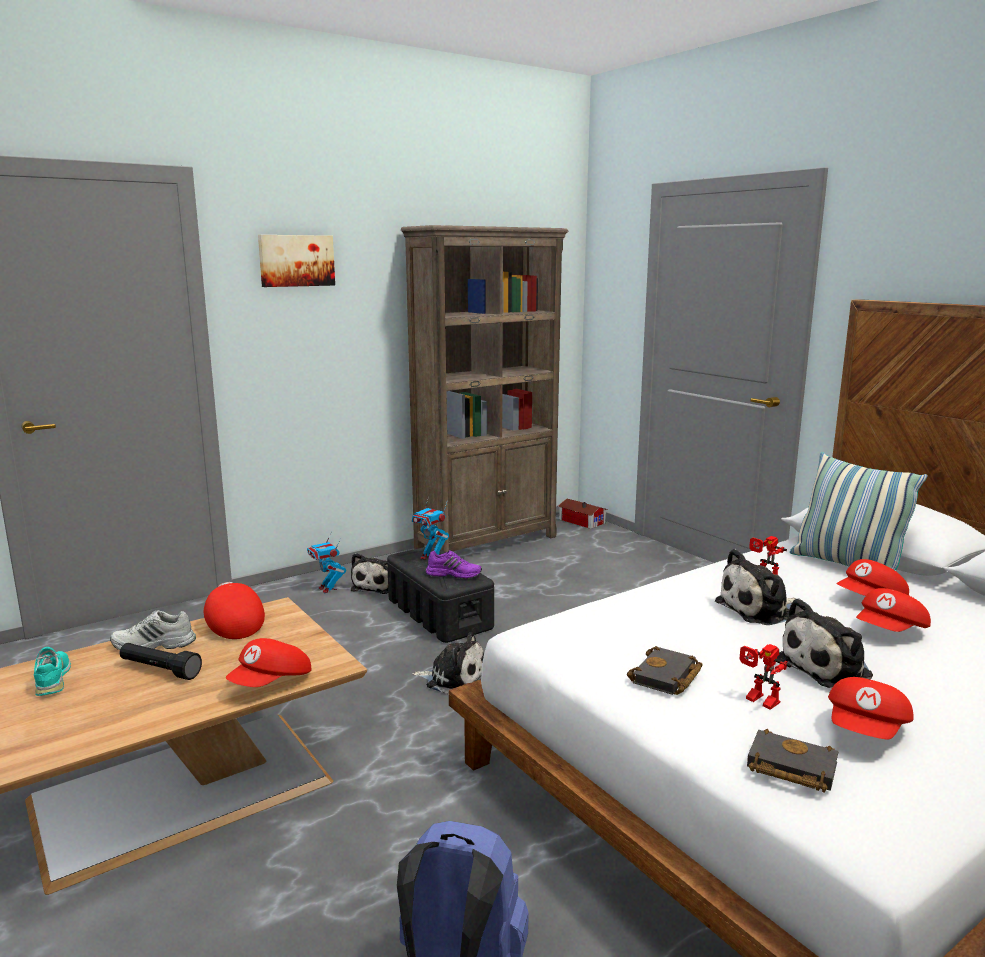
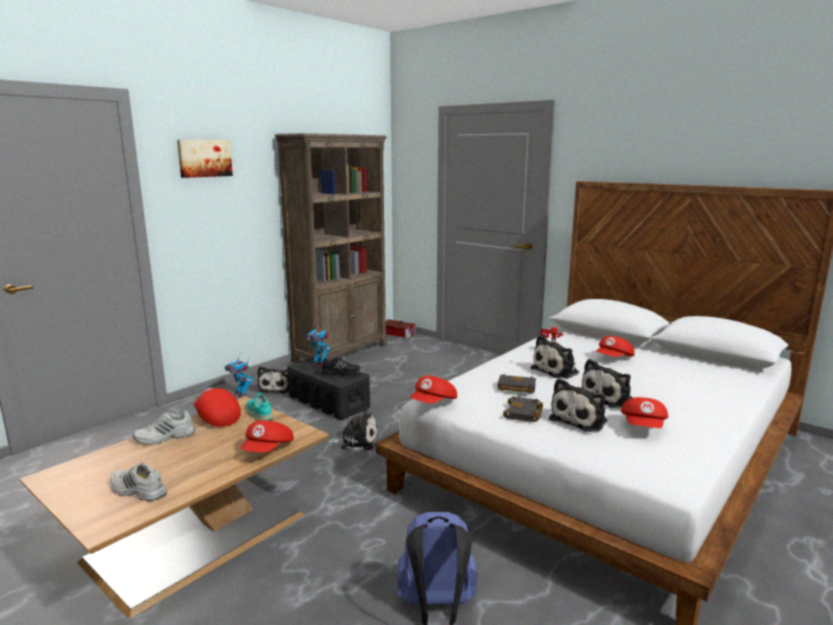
camera: 15 degrees left, 0 degrees up
(53, 679) = (101, 468): turquoise shoe -> turquoise shoe (259, 413)
(74, 719) = (137, 491): none -> white shoe
(159, 670) = (181, 452): black flashlight -> none
(454, 574) = (340, 373): purple shoe -> black shoe
(758, 701) = (580, 419): toy robot -> plush toy
(788, 768) = (613, 451): black book -> black book (515, 387)
(847, 565) = (592, 341): pillow -> none
(890, 632) = (632, 375): red cap -> red cap (434, 403)

